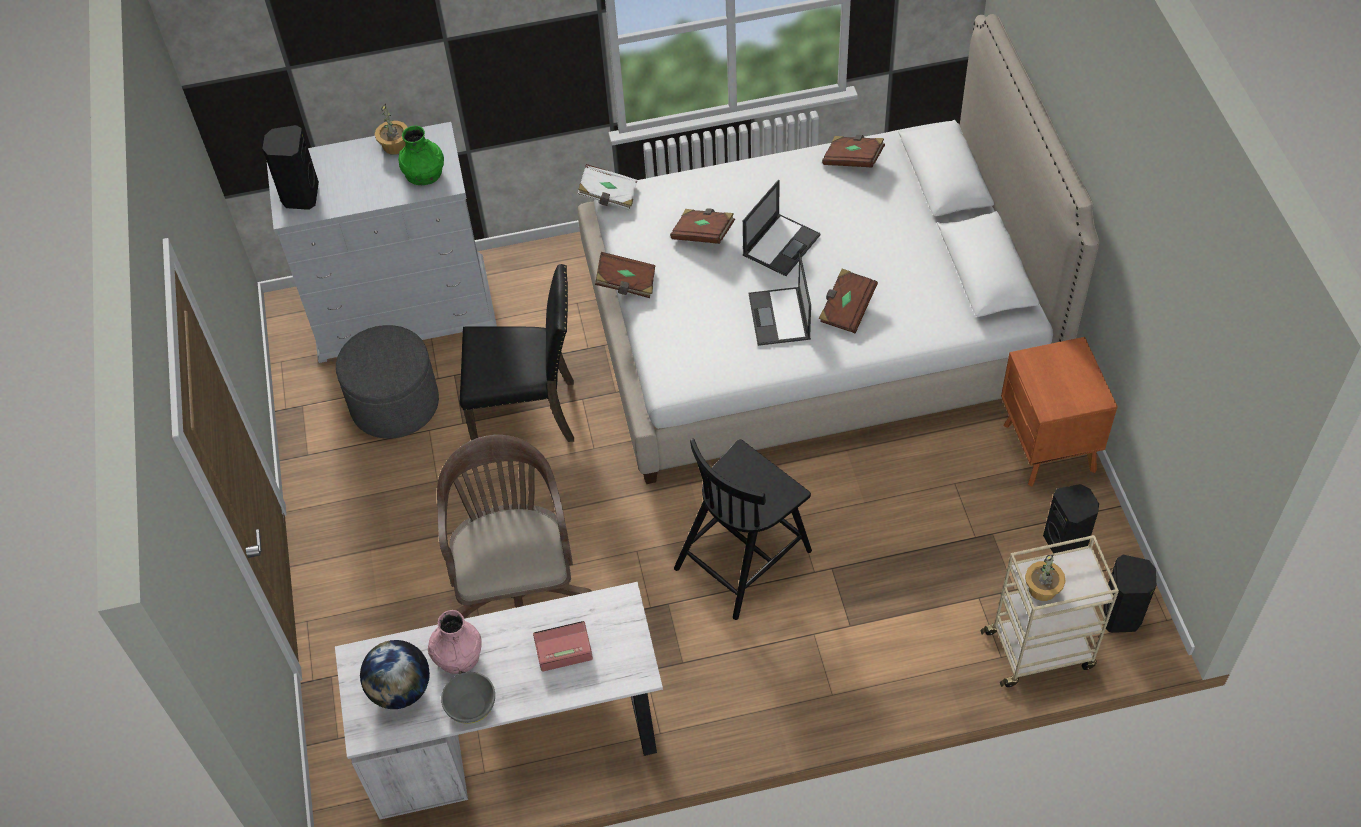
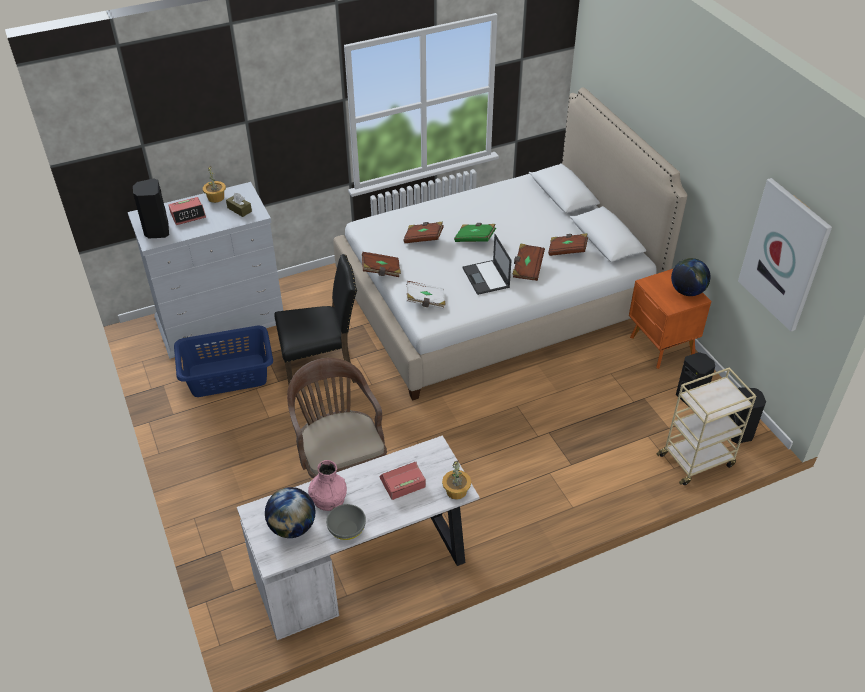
camera: 15 degrees left, 10 degrees down
(349, 172) = (188, 215): none -> alarm clock
(395, 404) = (228, 376): grey ottoman -> blue laundry basket
(424, 172) = (239, 209): green vase -> brown tissue box
(608, 196) = (356, 225): white book -> white book (425, 301)
(744, 557) = (489, 434): black chair -> none
(781, 244) = (475, 239): laptop -> green book
(853, 159) = (505, 191): brown book -> brown book (567, 250)
(1042, 589) = (706, 404): potted plant -> potted plant (456, 491)
(1084, 384) = (687, 291): none -> globe
(1201, 386) = (784, 255): none -> picture

